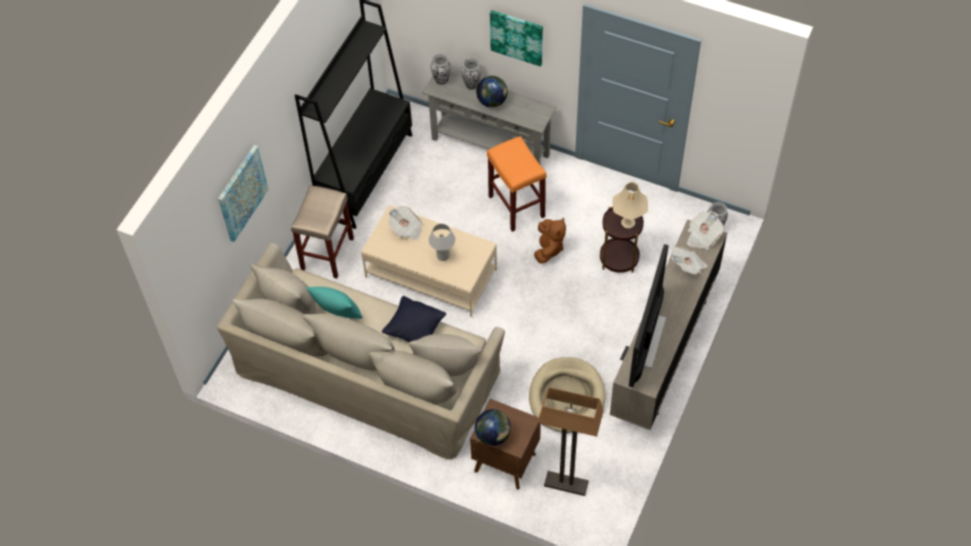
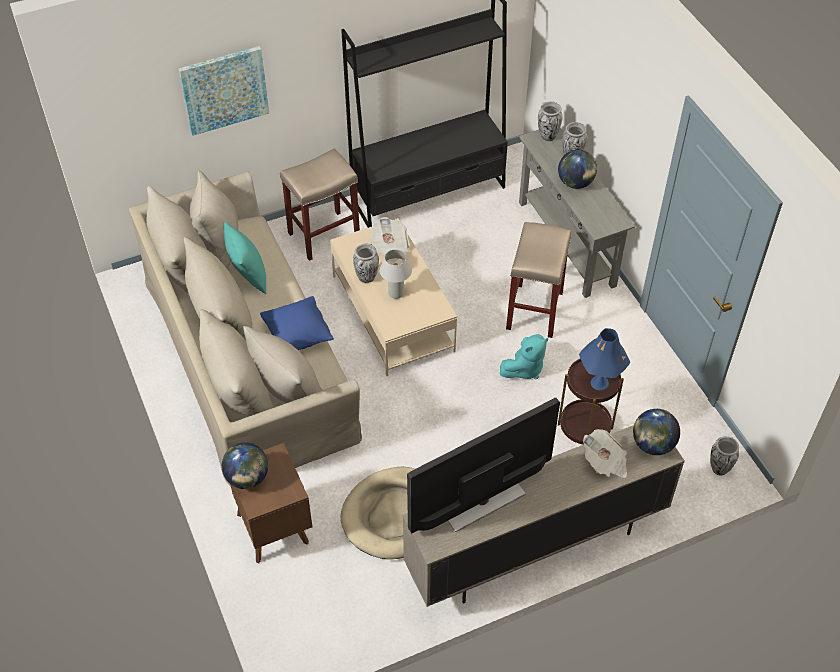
camera: 40 degrees right, 5 degrees down
(413, 259) = (366, 277): none -> vase
(414, 329) = (297, 336): black pillow -> blue pillow
(517, 37) = (624, 115): picture -> none
(517, 207) = (535, 311): orange stool -> beige stool
(548, 248) = (524, 368): brown plush toy -> turquoise plush toy
(565, 484) = (304, 595): floor lamp -> none
(628, 222) = (599, 383): beige table lamp -> blue table lamp
(702, 236) = (652, 445): newspaper -> globe

